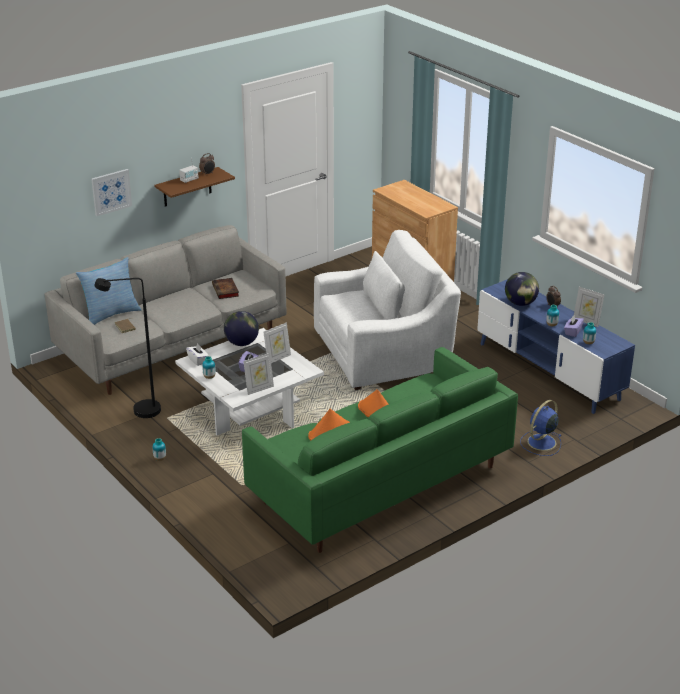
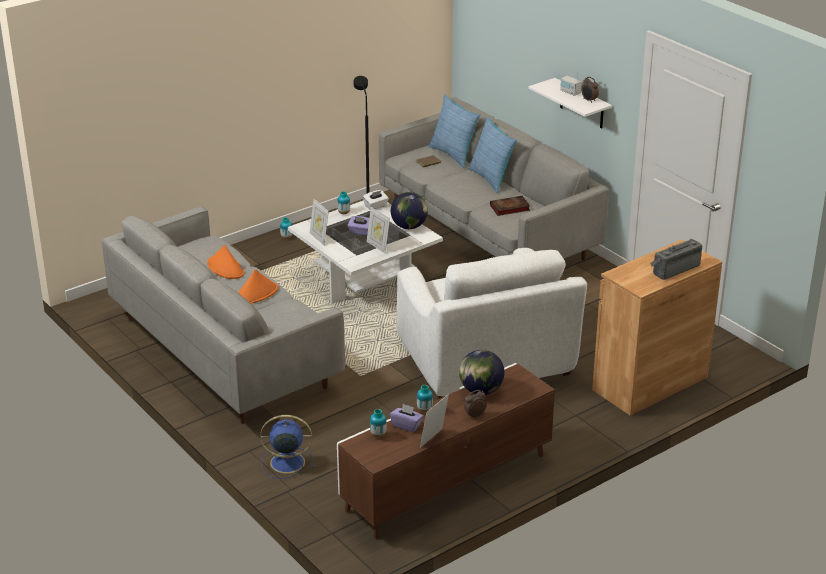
camera: 90 degrees right, 0 degrees up
(111, 192) = (521, 56): picture -> none
(167, 297) = (491, 179): none -> pillow
(187, 187) = (582, 104): brown shelf -> white shelf
(379, 485) = (224, 352): green sofa -> grey sofa
(416, 194) = (674, 268): none -> radio
(540, 443) = (285, 462): blue fan -> blue fan turned 45 degrees counterclockwise
(548, 371) = (446, 483): blue tv stand -> brown tv stand

